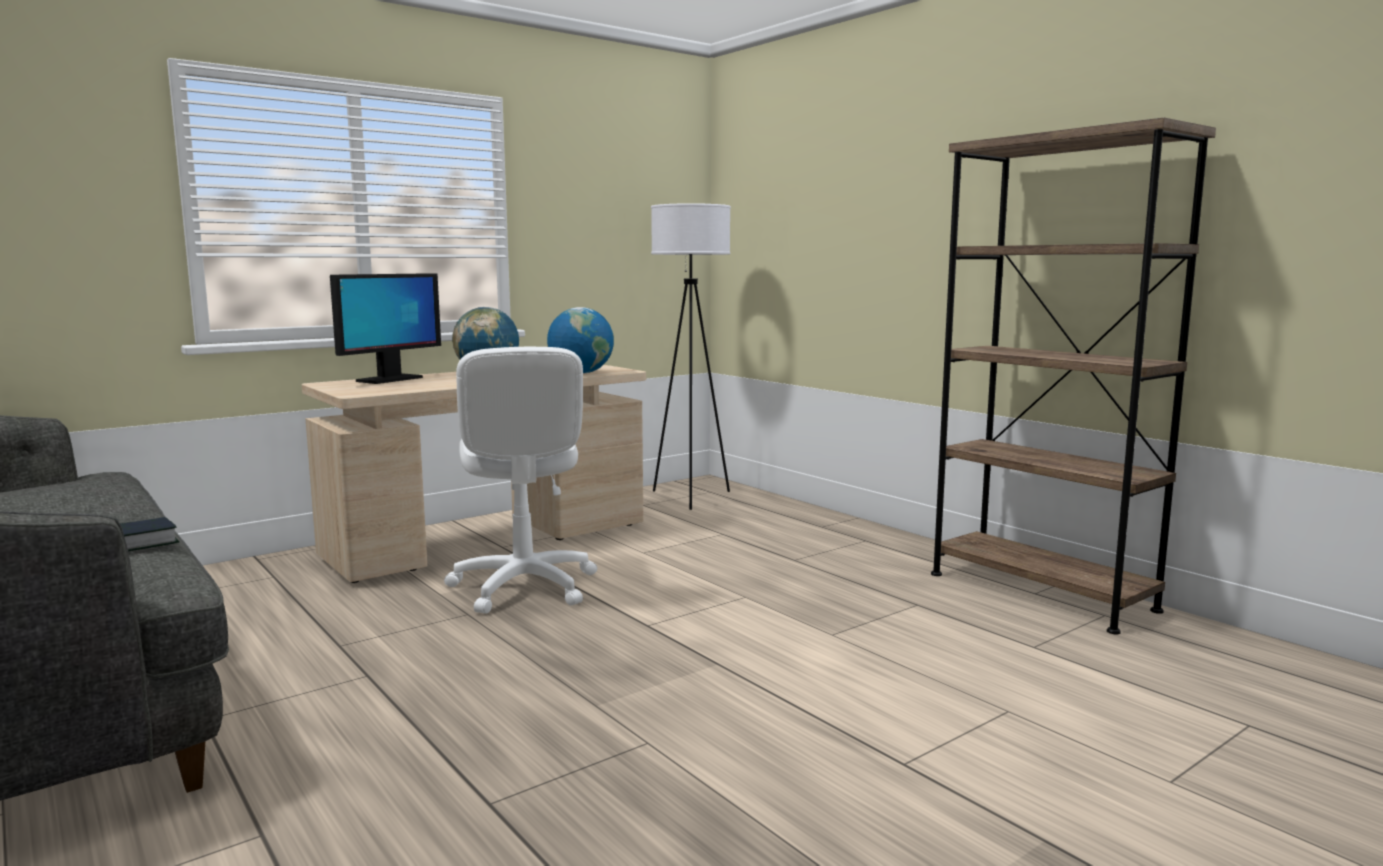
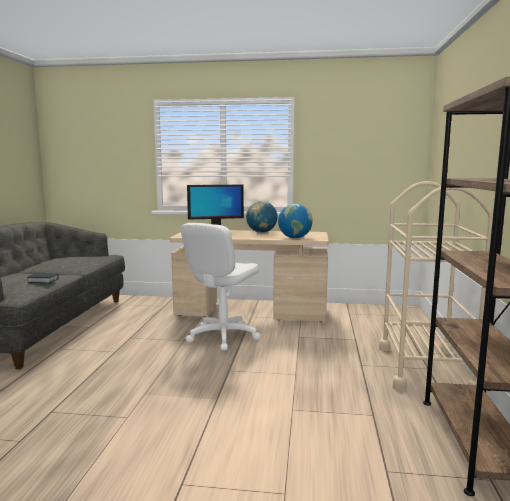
camera: 45 degrees right, 0 degrees up
(690, 497) = (381, 316): white floor lamp -> none
(863, 541) = (425, 368): none -> beige cart

